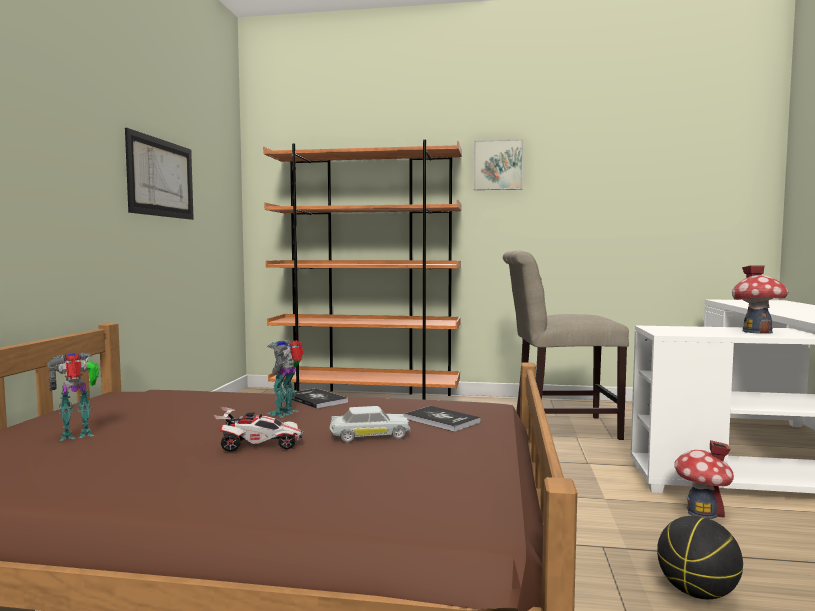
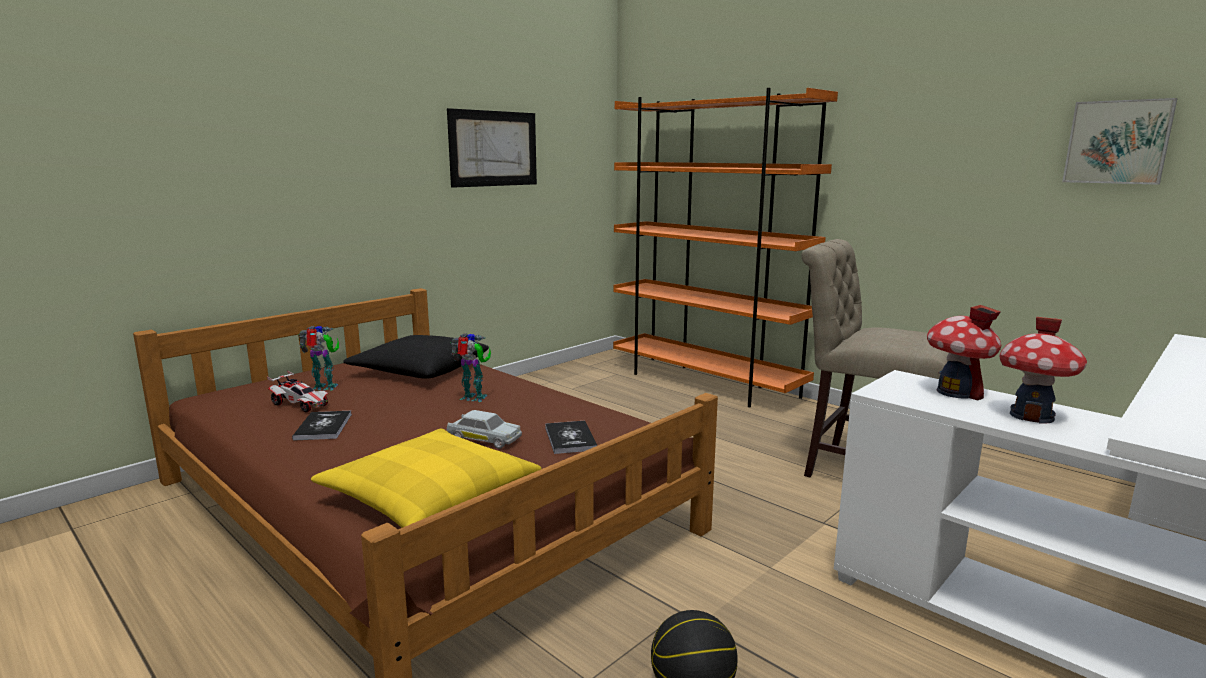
camera: 35 degrees right, 10 degrees up
(168, 403) = (419, 369): none -> black pillow
(260, 445) = (401, 427): toy car -> toy car (300, 405)
(285, 413) = (474, 398): toy robot -> toy robot turned 45 degrees clockwise
(316, 400) = (520, 390): book -> book (323, 427)
(424, 484) = (430, 497): none -> yellow pillow
(498, 165) = (886, 111): picture -> picture (1117, 142)
(701, 512) = (856, 623): toy house -> toy house (956, 392)

